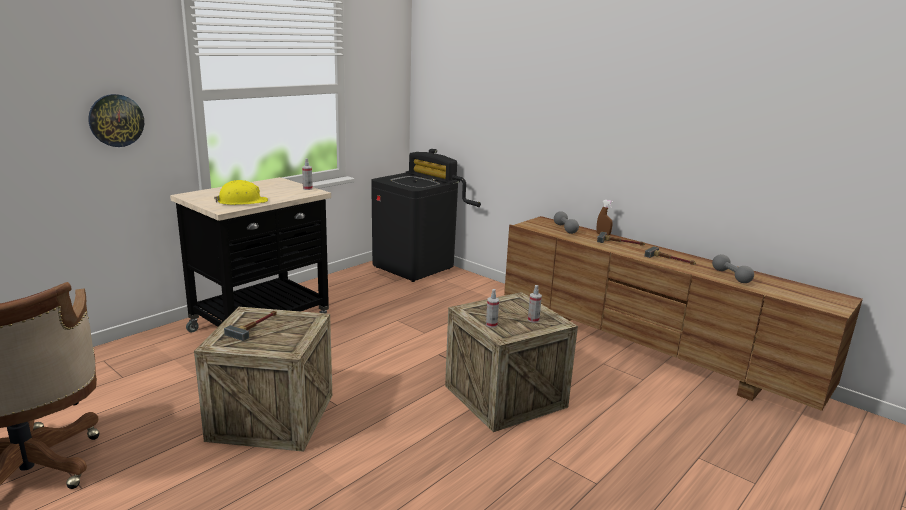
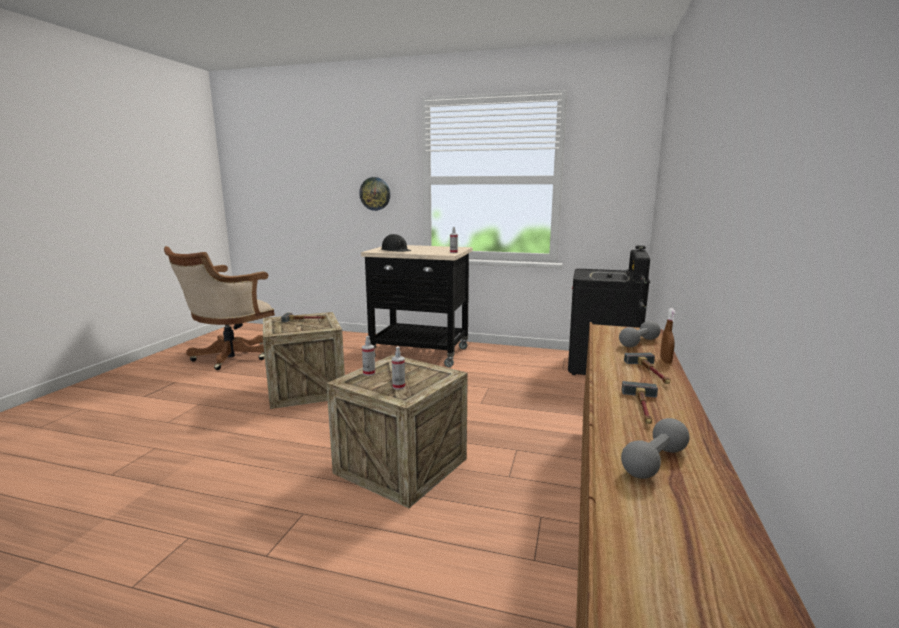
camera: 65 degrees right, 5 degrees down
(242, 201) = (395, 250): yellow hard hat -> black hard hat

